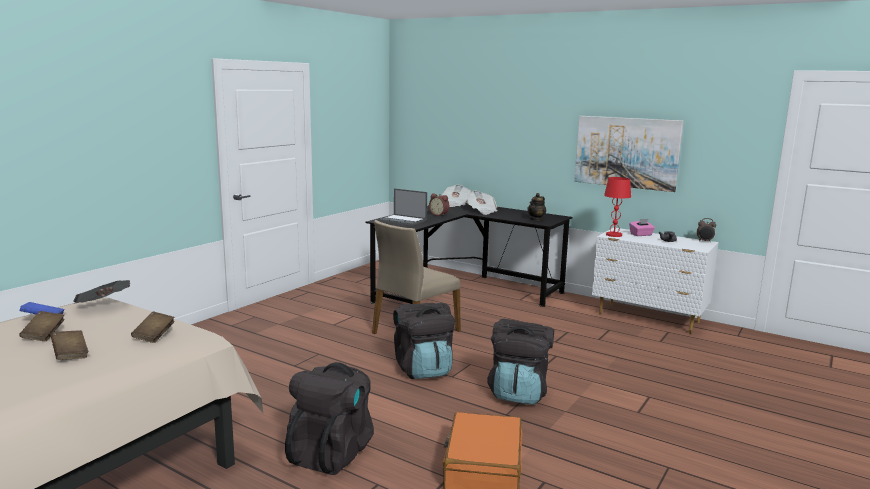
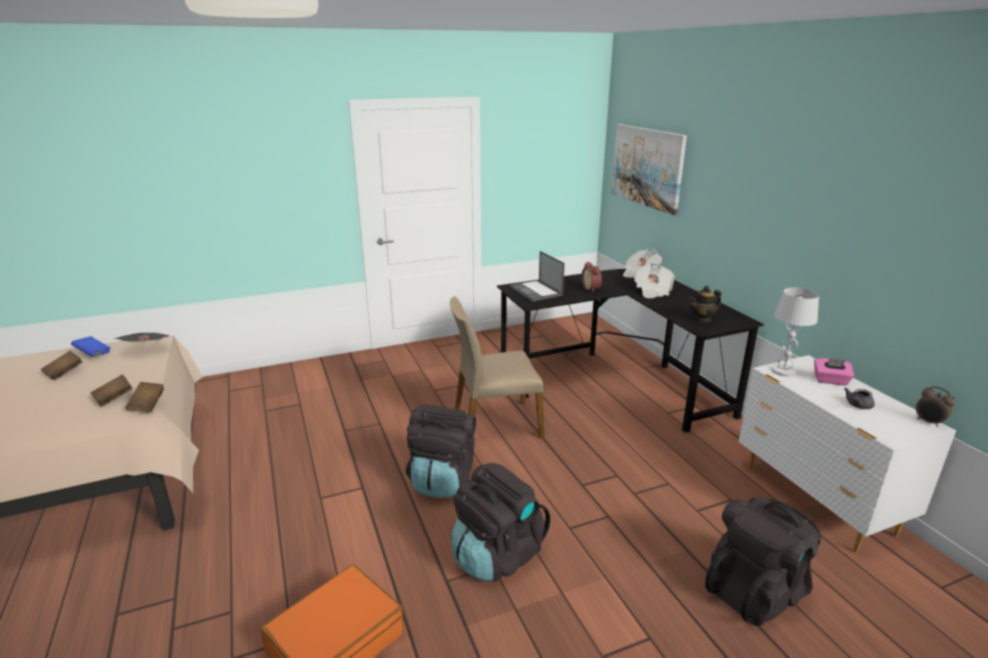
camera: 35 degrees right, 10 degrees up
(70, 354) = (41, 401): brown book -> brown book (147, 405)
(332, 452) = (247, 551): black backpack -> black backpack (756, 591)
(614, 235) = (784, 371): red table lamp -> white table lamp
(626, 152) = (846, 250): picture -> picture (647, 167)

